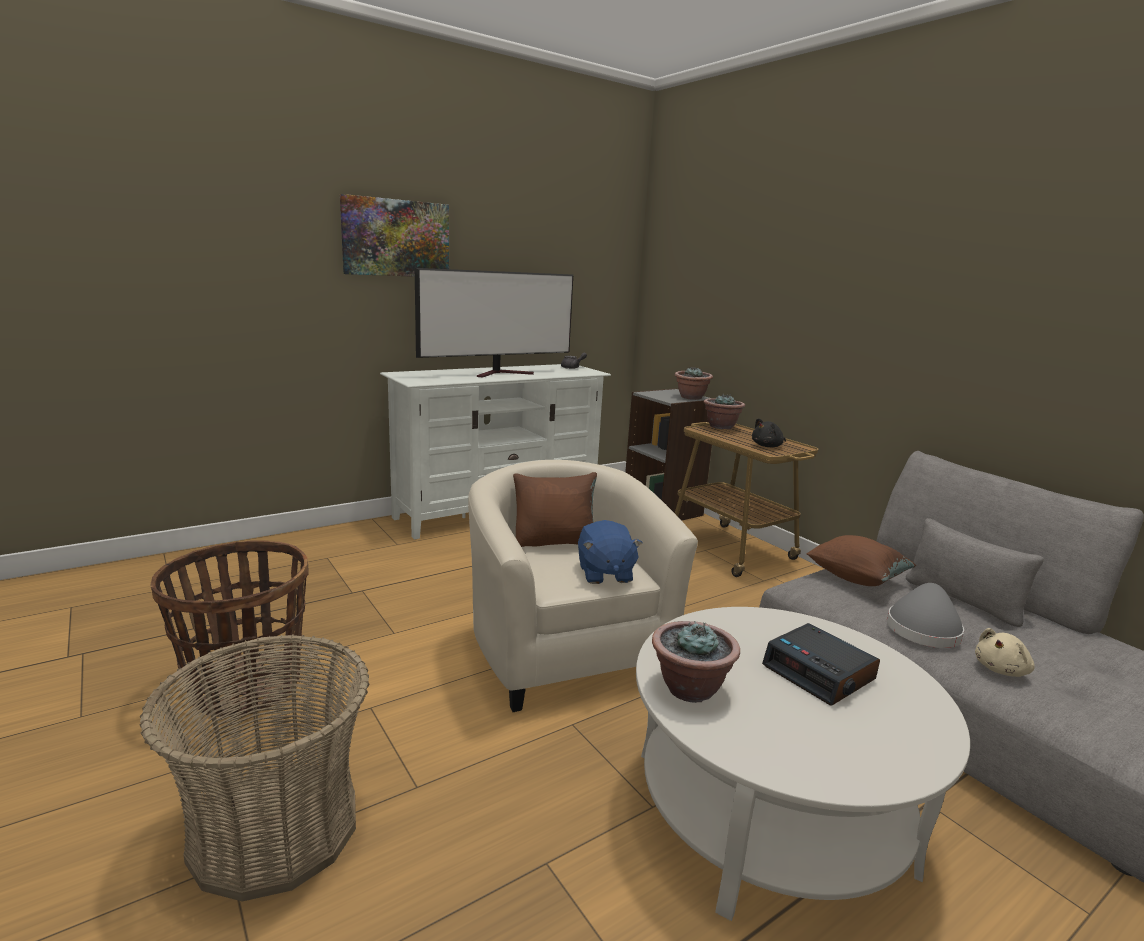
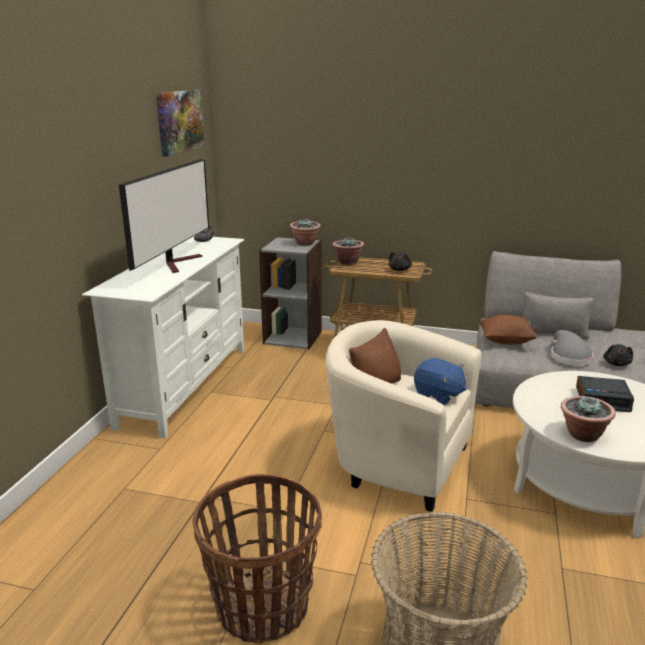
camera: 40 degrees left, 5 degrees up
(396, 238) = (72, 154): picture -> picture (179, 121)
(1001, 670) = (616, 363): beige plush toy -> black plush toy

